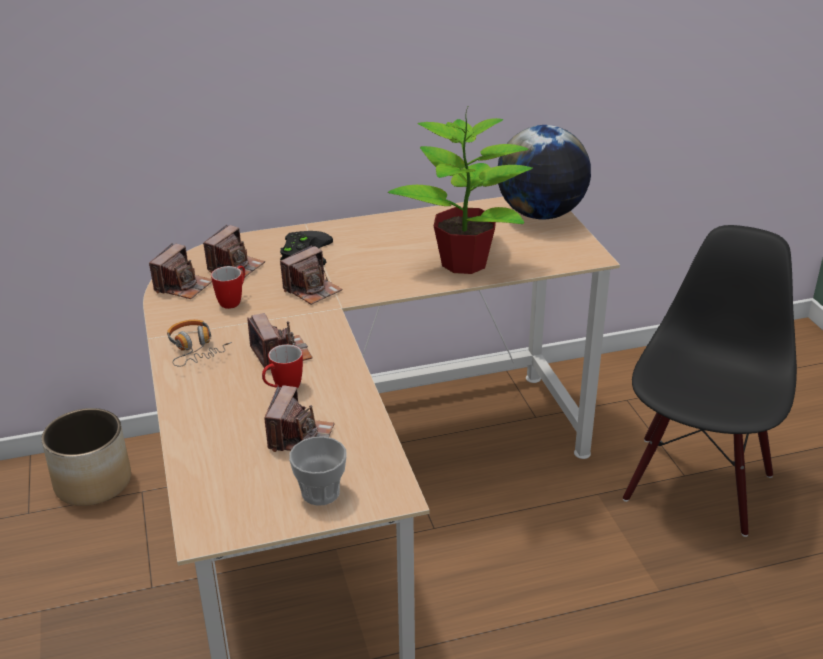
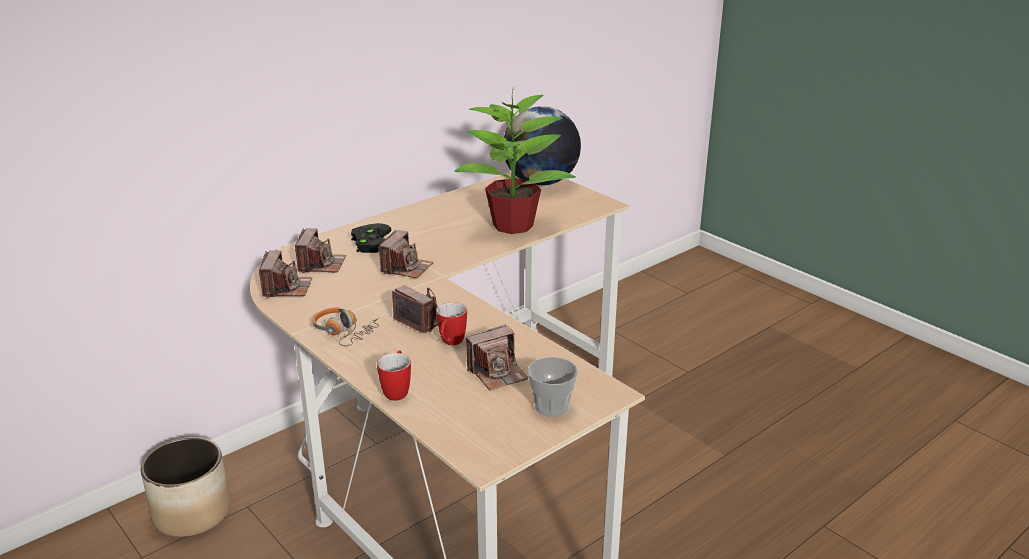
camera: 25 degrees left, 5 degrees down
(233, 300) = (344, 289): mug -> mug (397, 390)
(300, 437) = (497, 373): camera -> camera turned 75 degrees clockwise
(695, 485) = (700, 376): black chair -> none

